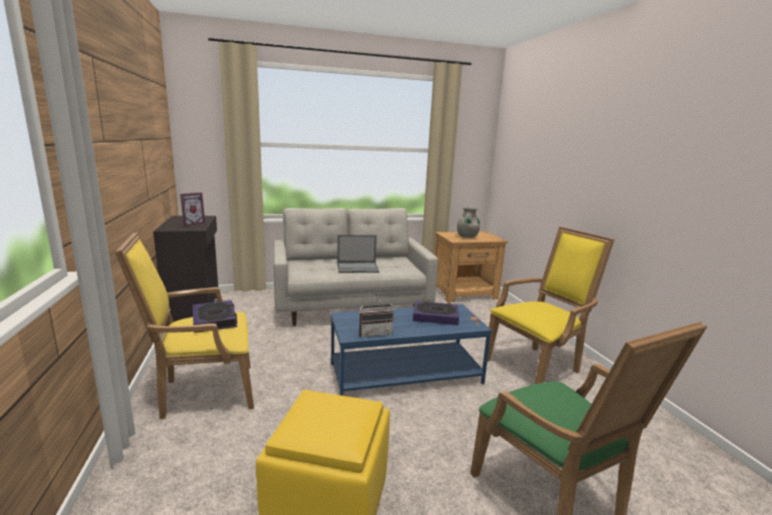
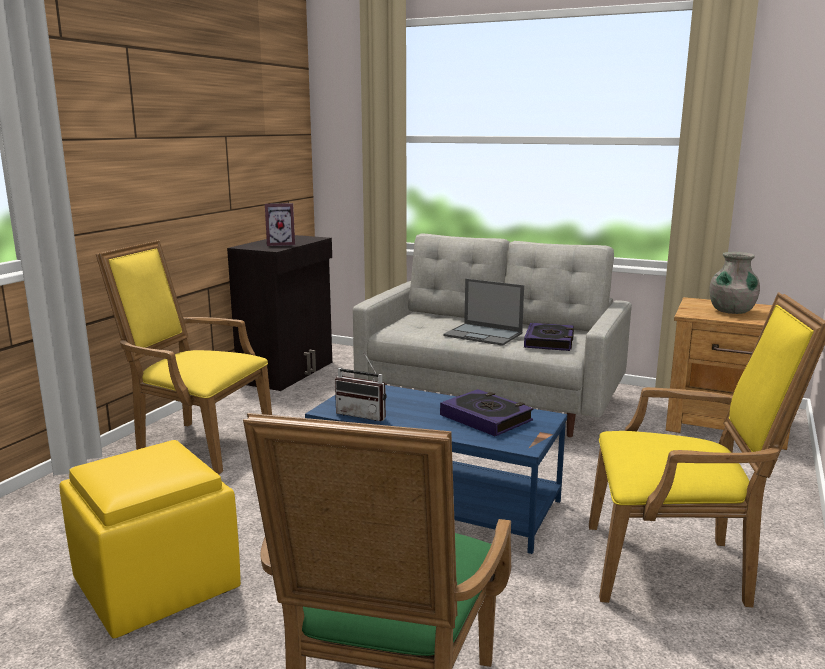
camera: 40 degrees right, 0 degrees up
(215, 320) = (212, 356): book -> book (549, 341)

